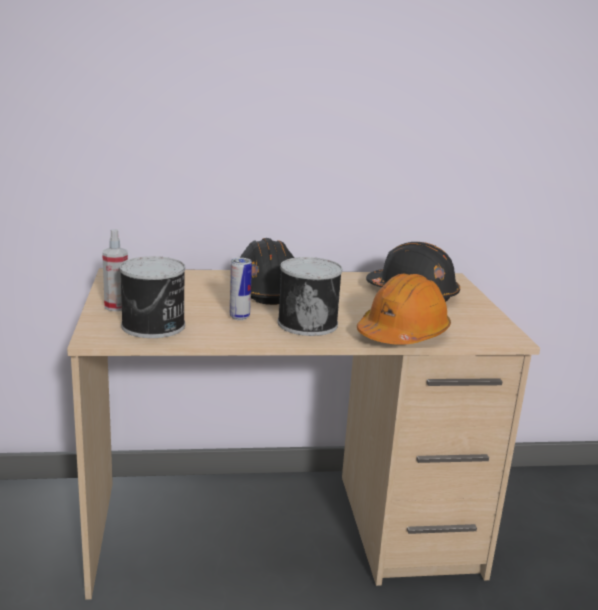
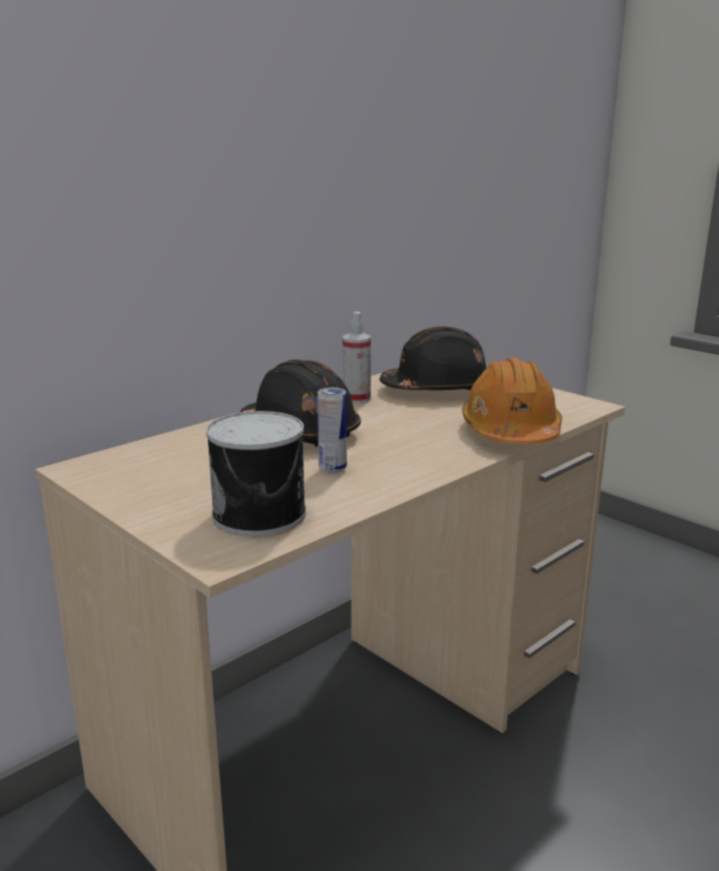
camera: 35 degrees left, 0 degrees up
(116, 306) = (164, 508): spray bottle -> spray bottle (356, 399)
(308, 323) = (410, 451): can -> none

